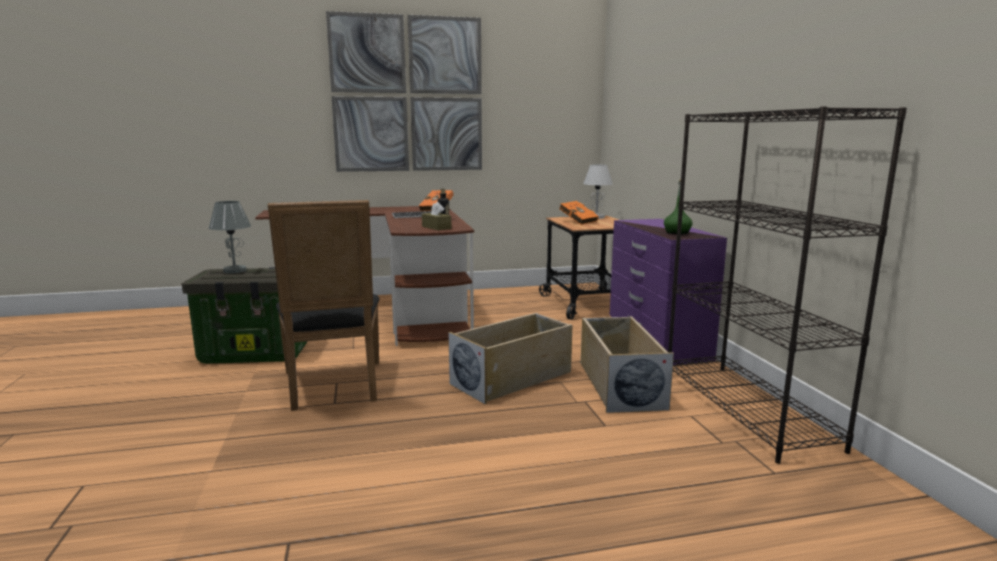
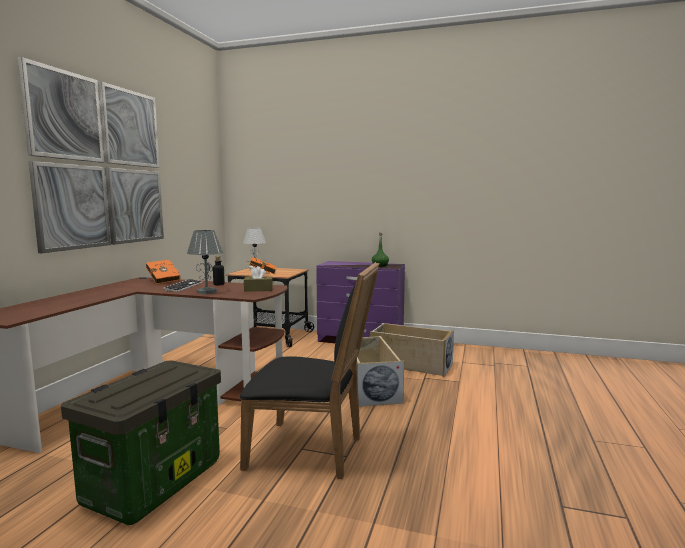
camera: 60 degrees left, 5 degrees down
(235, 271) = (123, 387): grey table lamp -> grey table lamp (207, 292)
(747, 409) = (464, 351): black bookcase -> none

